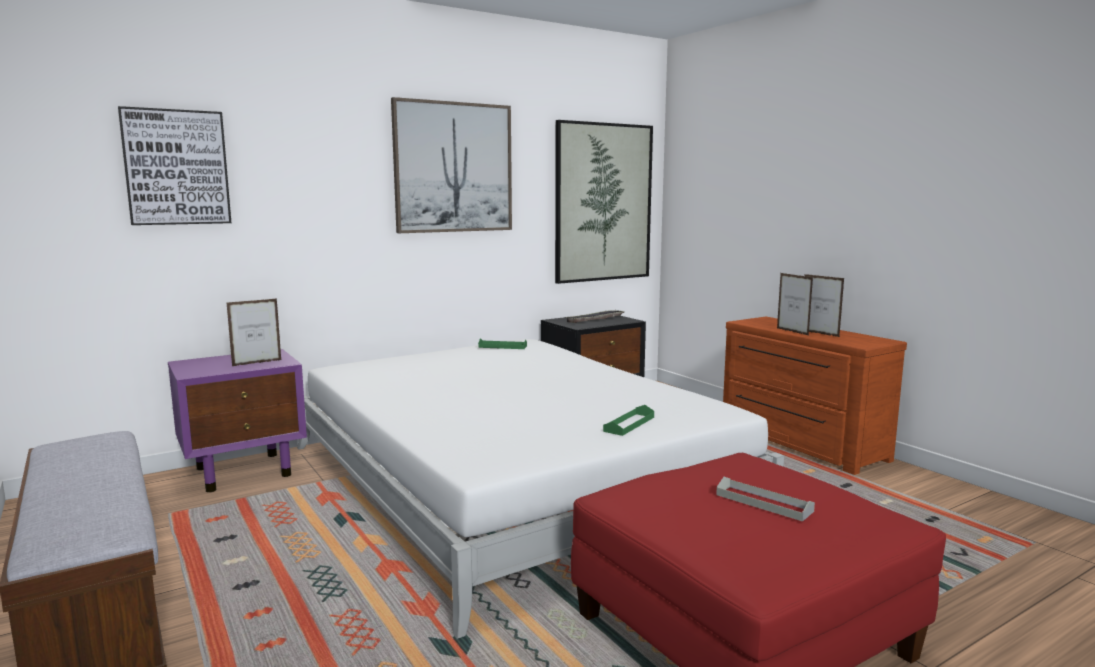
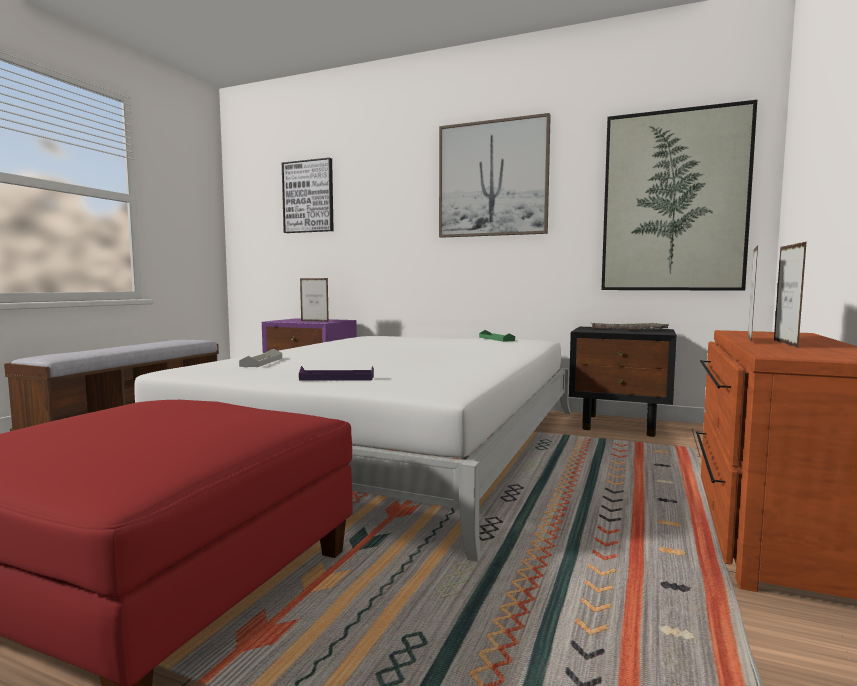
camera: 55 degrees right, 5 degrees down
(629, 424) = (337, 378): green tray -> purple tray
(763, 503) = (134, 428): grey tray -> grey tray (262, 362)

